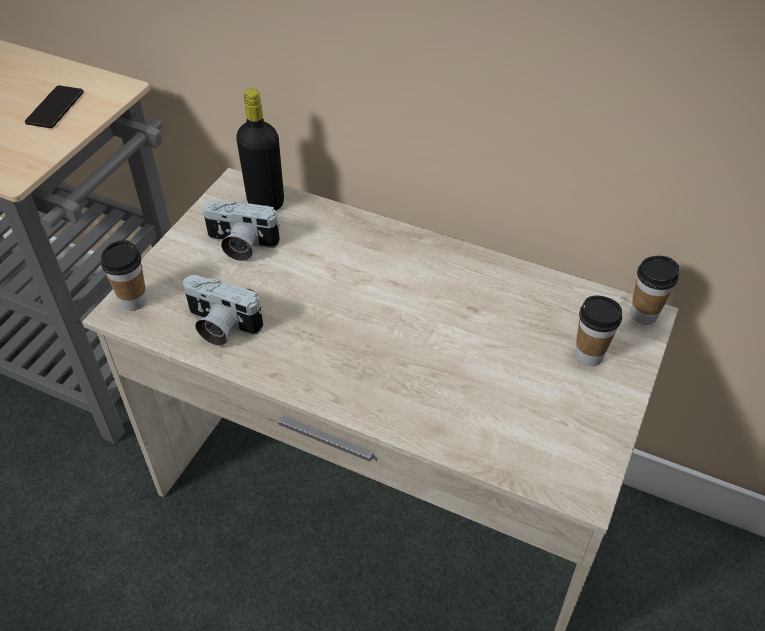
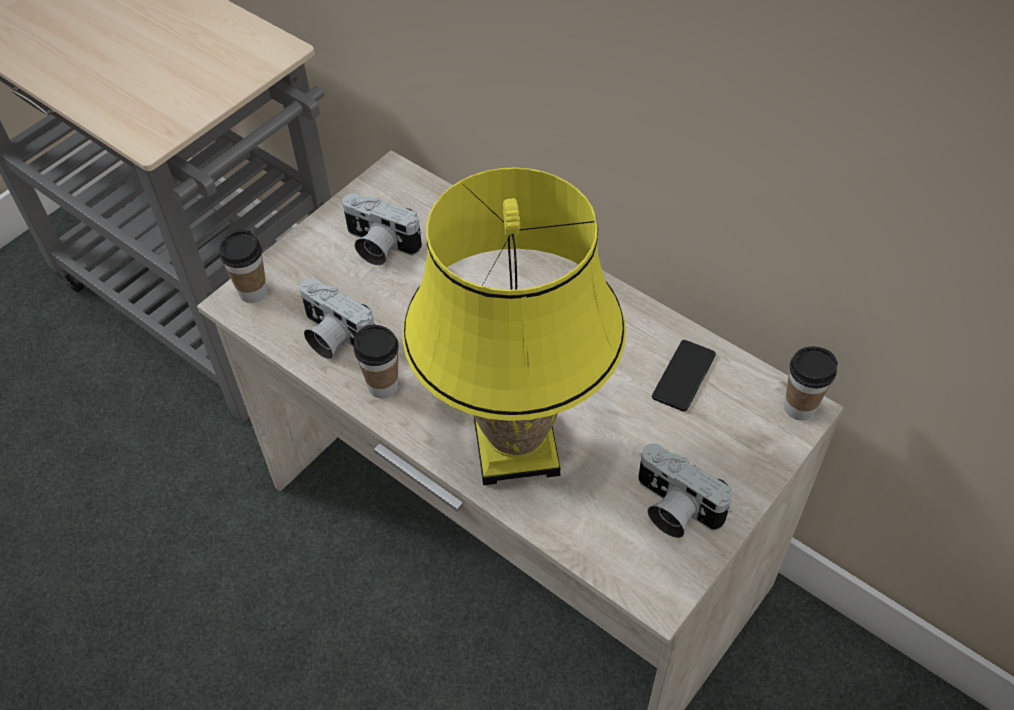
camera: 15 degrees right, 5 degrees up
(55, 108) = (210, 65): phone -> phone (683, 376)
(266, 202) = (419, 199): black bottle -> none
(416, 390) = (516, 447): none -> yellow table lamp
(570, 416) = (673, 508): none -> camera
(589, 355) = (719, 444): cup -> cup (383, 386)

